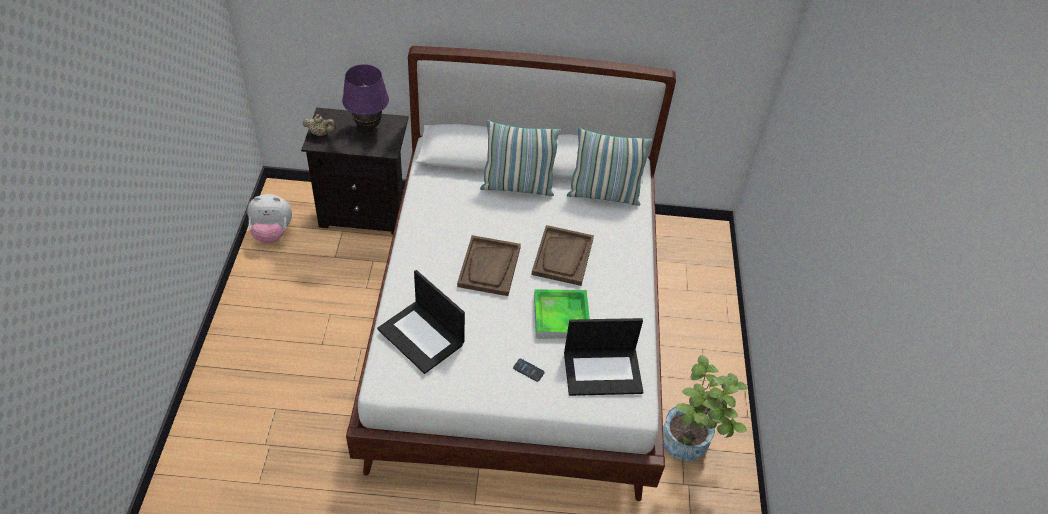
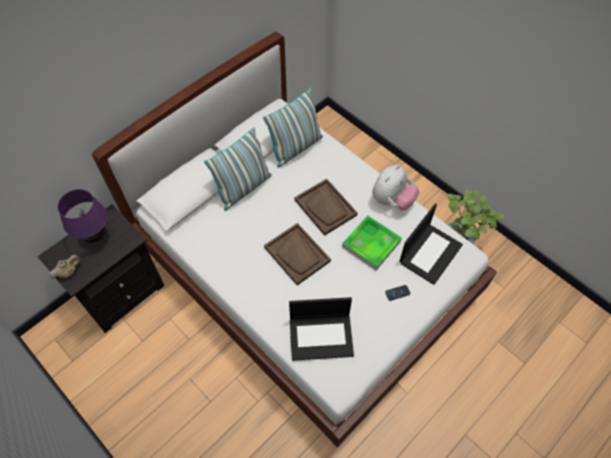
camera: 45 degrees left, 10 degrees up
(272, 233) = (79, 368): plush toy -> plush toy (392, 200)

